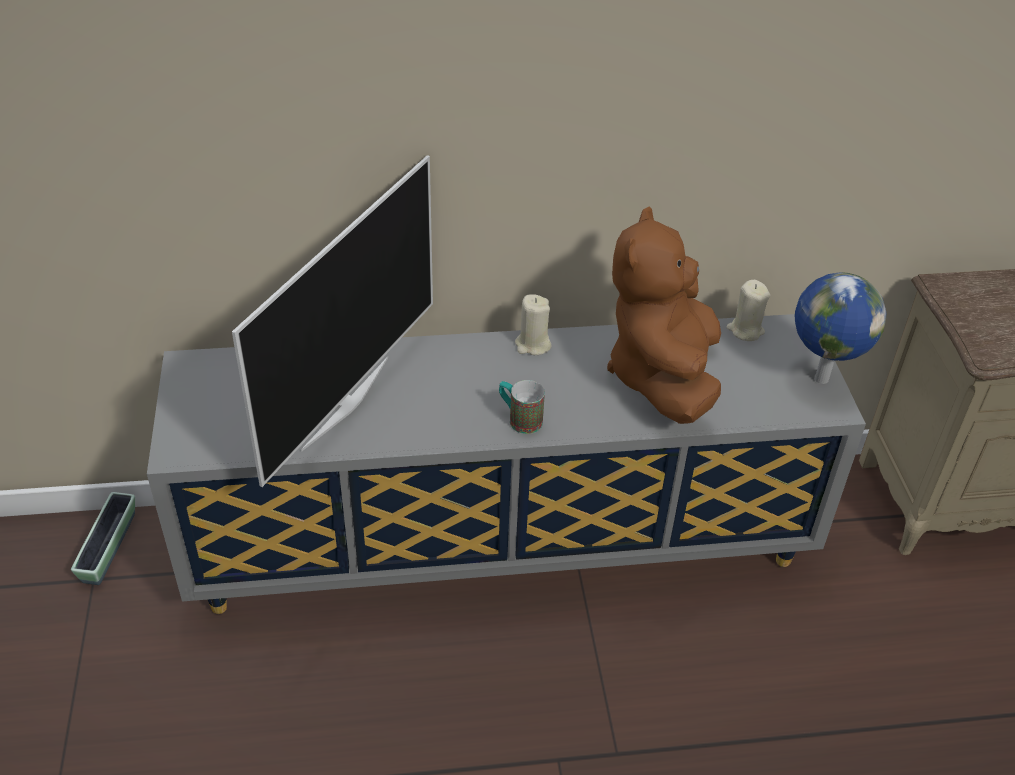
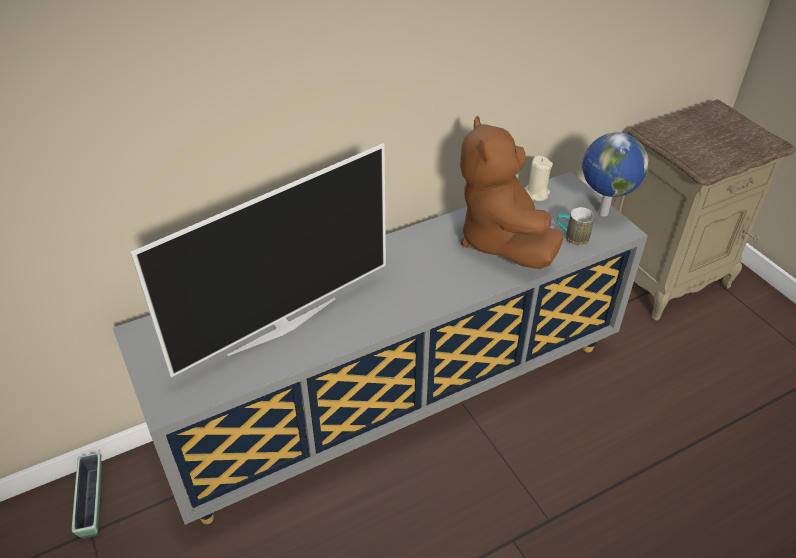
camera: 20 degrees left, 0 degrees up
(344, 401) = (282, 325): television -> television turned 45 degrees clockwise
(519, 419) = (420, 299): mug -> mug (571, 237)
(532, 345) = (399, 243): beige candle -> none

